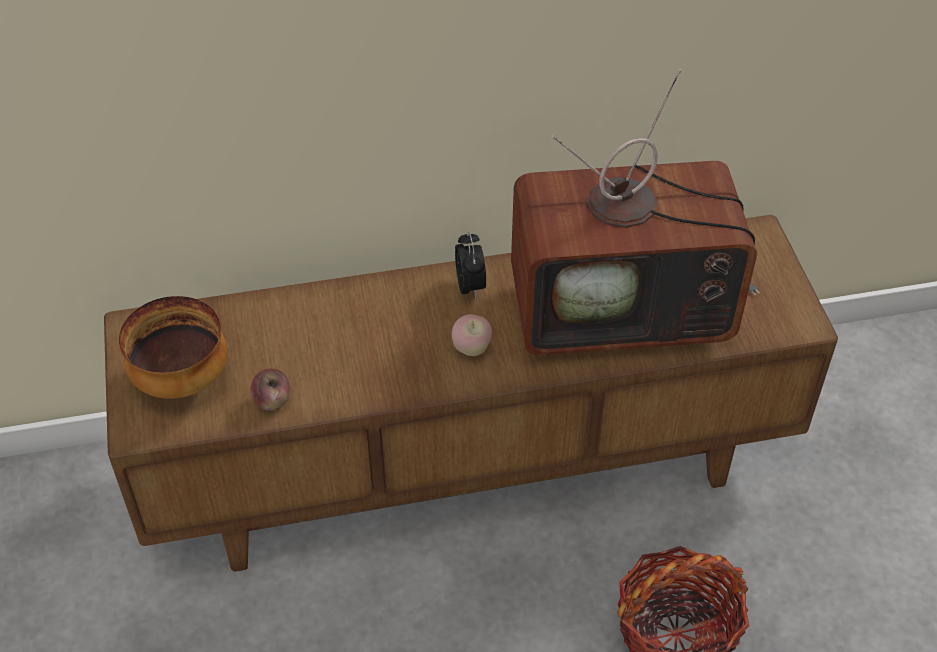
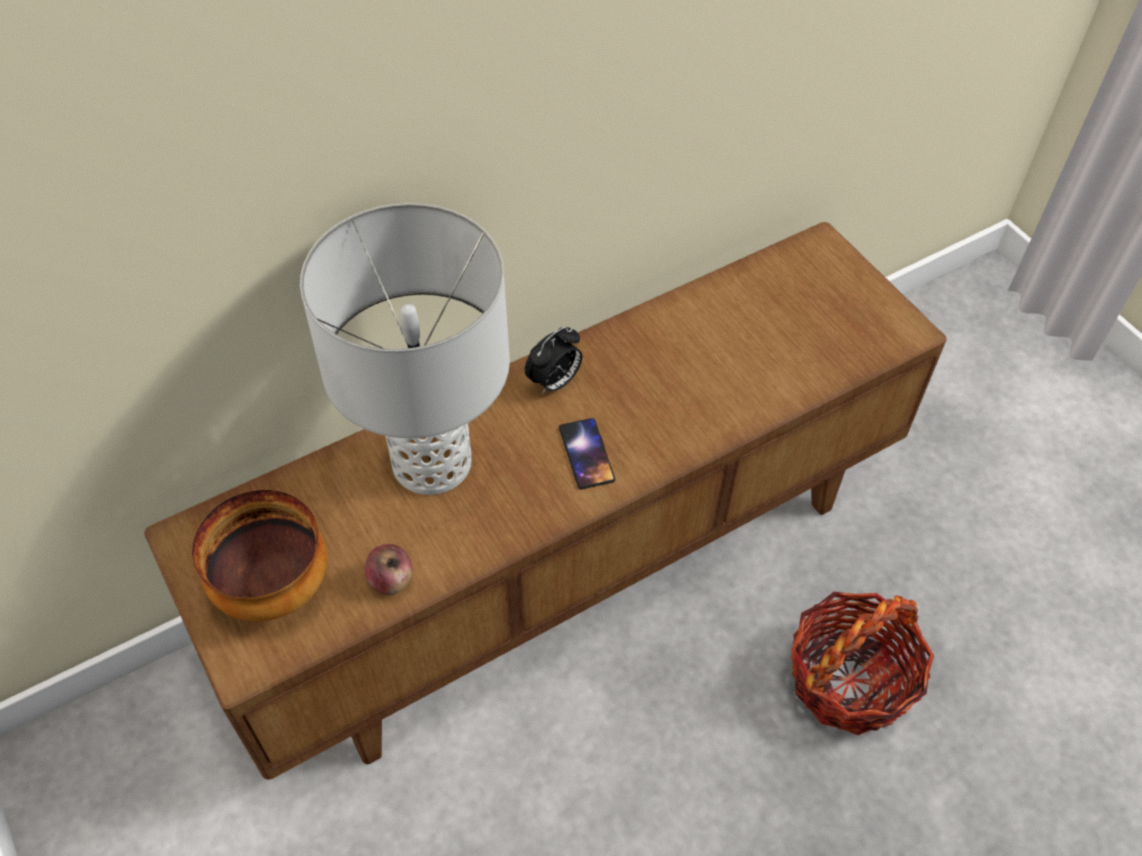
camera: 20 degrees left, 5 degrees up
(345, 322) = (434, 462): none -> white table lamp
(470, 287) = (554, 382): alarm clock -> alarm clock turned 75 degrees clockwise
(471, 349) = (586, 454): apple -> phone
(626, 307) = (726, 361): television -> none

